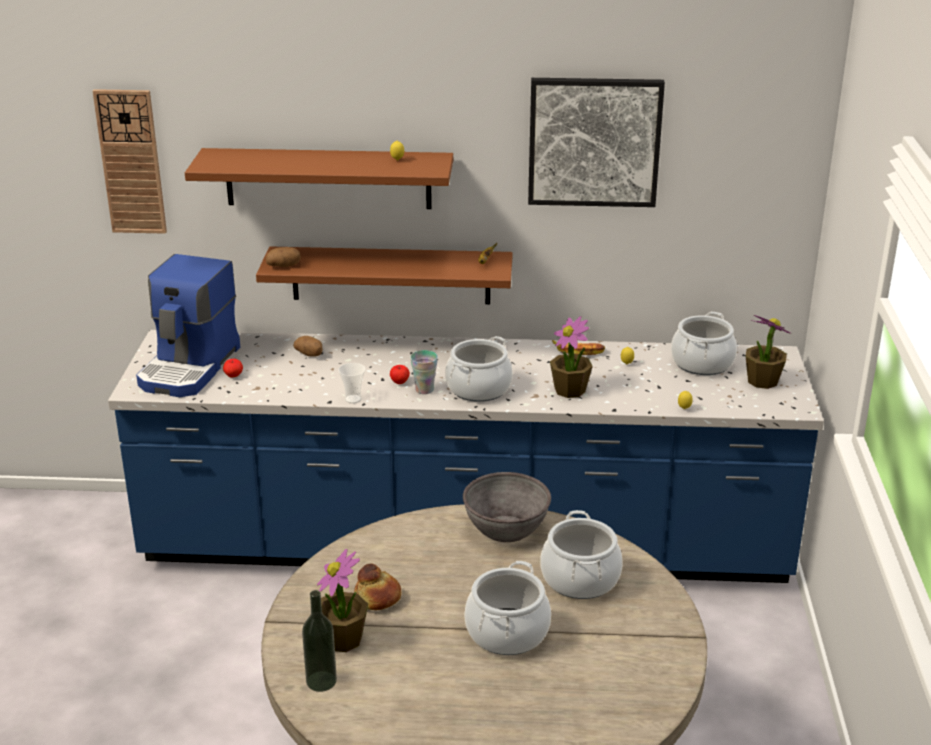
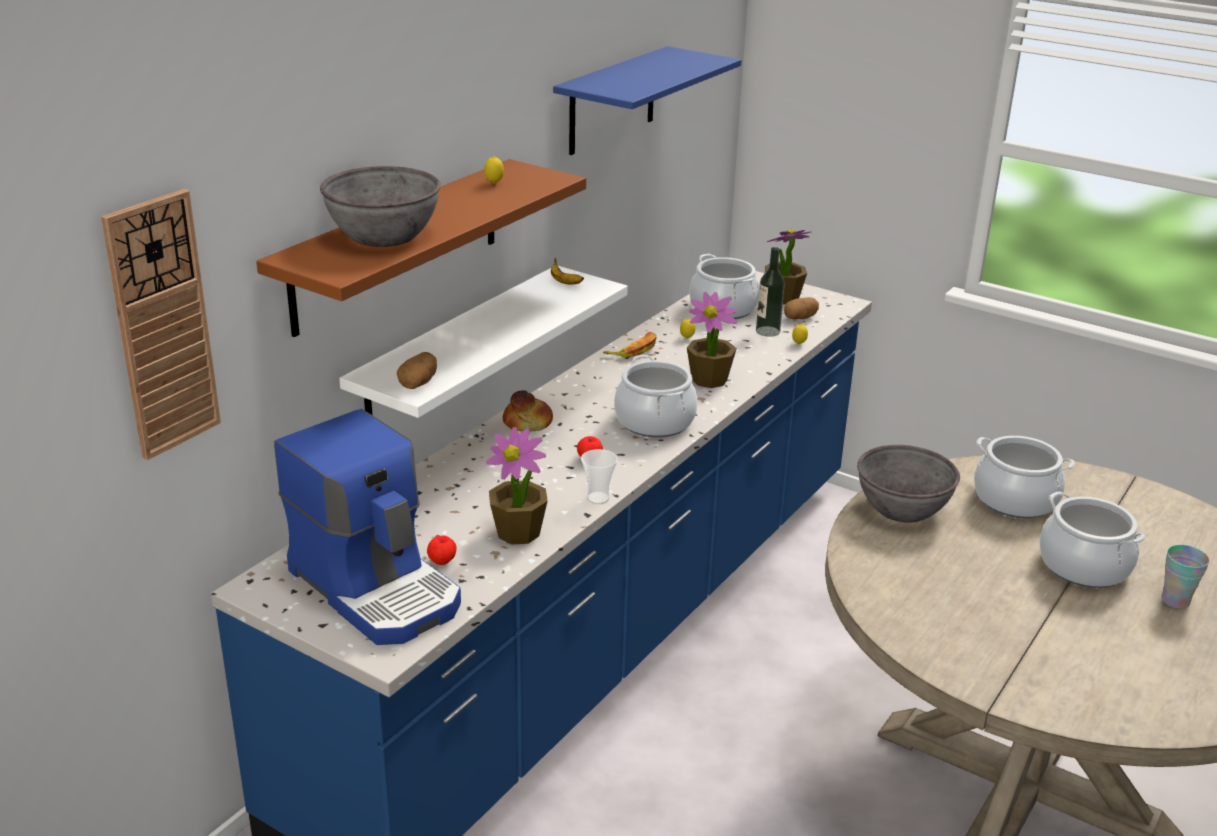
camera: 60 degrees left, 0 degrees up
(271, 160) = (383, 235): none -> grey bowl
(309, 354) = (451, 493): potato -> potato (800, 318)
(321, 681) = (1121, 704): bottle -> bottle (767, 331)
(342, 639) = (1050, 667): potted plant -> potted plant (519, 532)
(377, 598) = (984, 622): bread -> bread (528, 423)
(391, 275) = (458, 351): brown shelf -> white shelf
(424, 390) = (623, 451): cup -> cup (1175, 601)
(594, 142) = (612, 101): picture -> blue shelf

